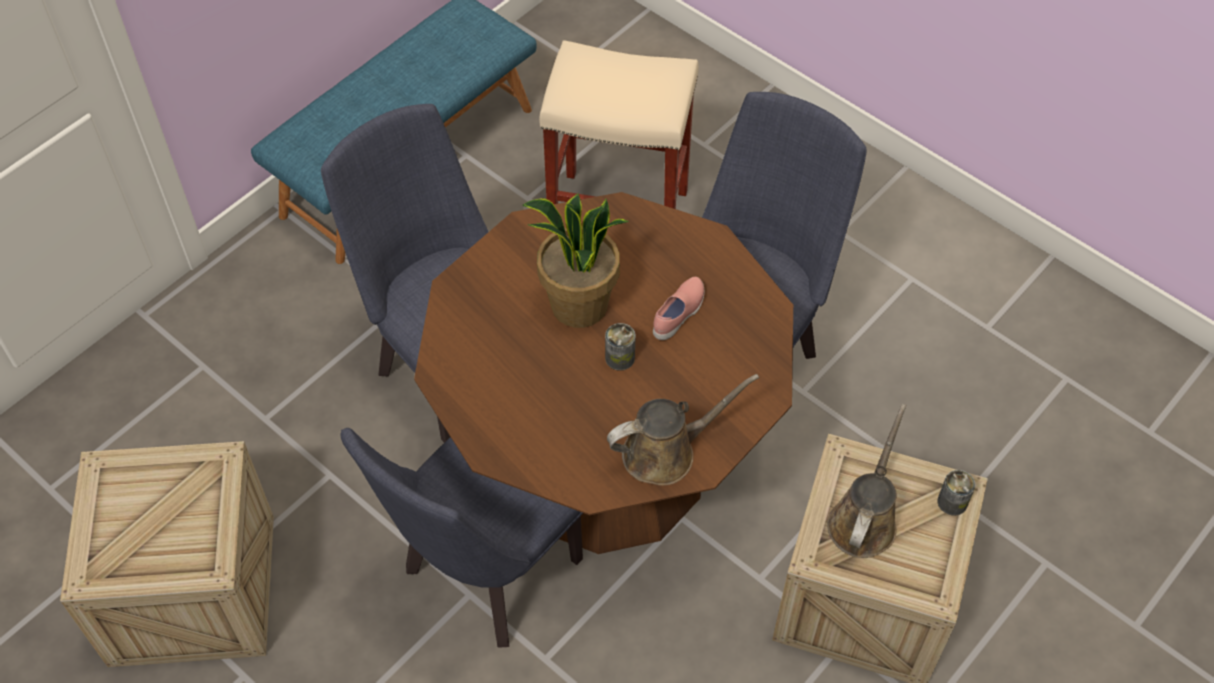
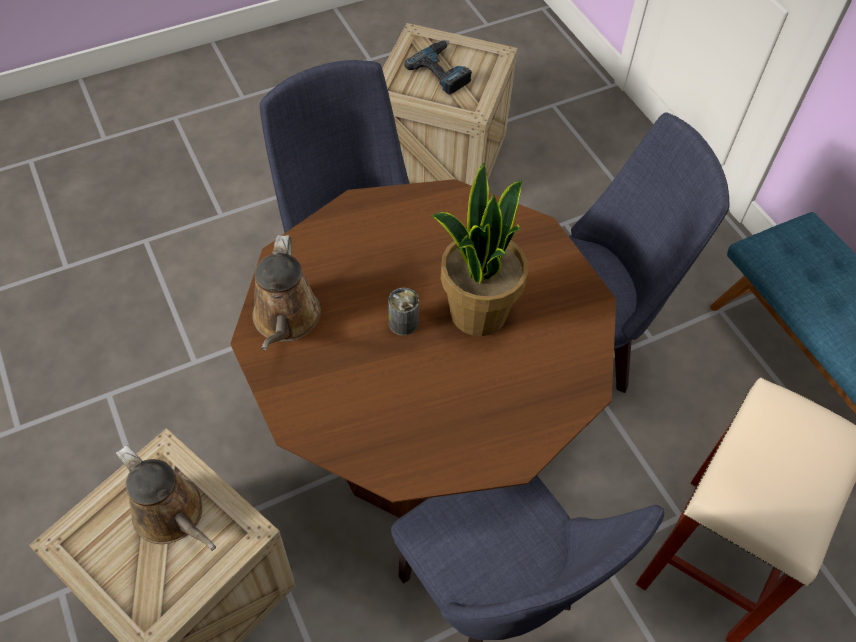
camera: 110 degrees right, 0 degrees up
(155, 519) = (443, 71): none -> power drill
(679, 315) = (429, 389): pink shoe -> none
(952, 502) = (139, 611): can -> none

